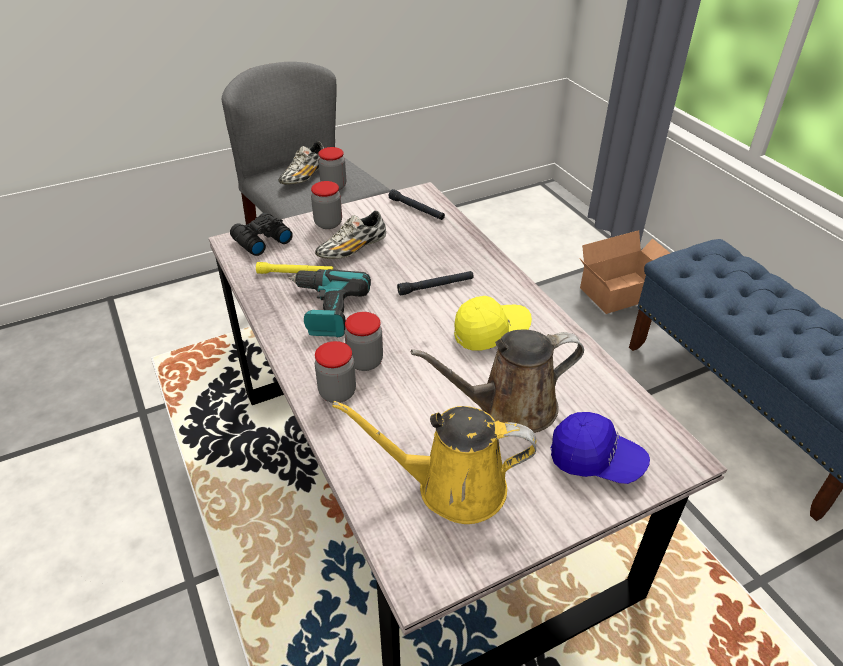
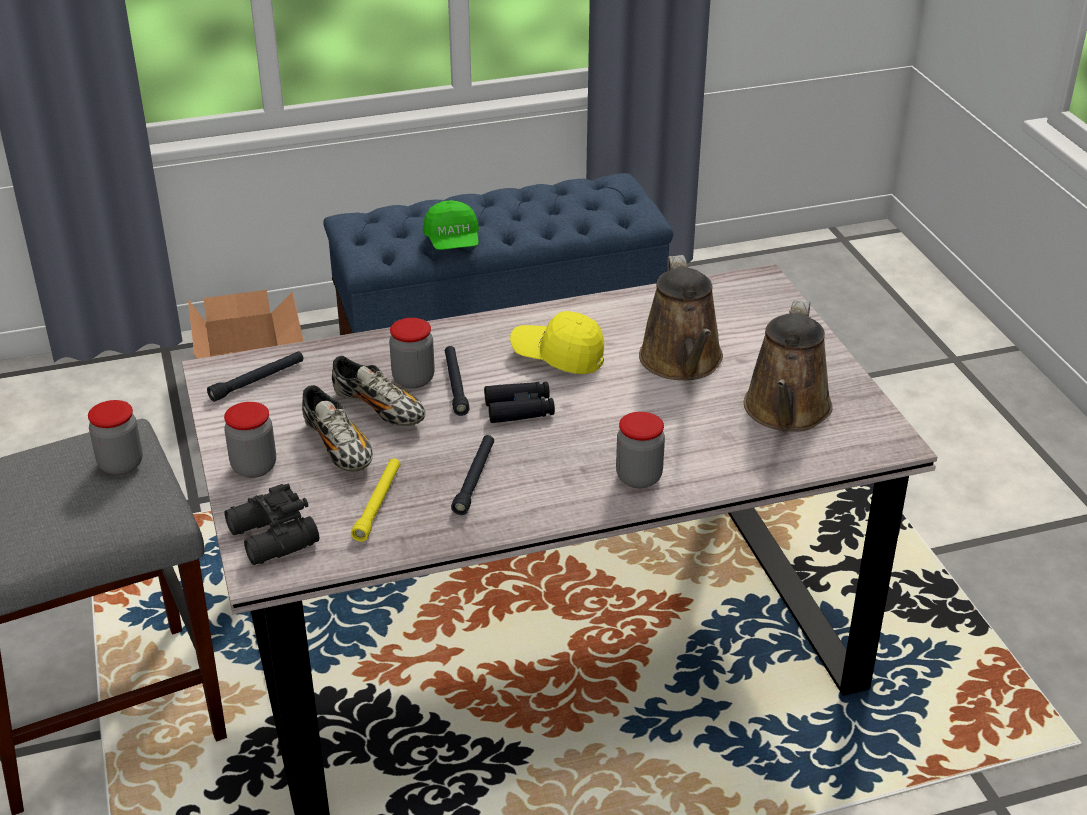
camera: 80 degrees left, 5 degrees down
(305, 176) = (65, 495): shoe -> shoe (380, 409)
(325, 310) = (474, 479): power drill -> black flashlight
(365, 361) = (588, 453): jar -> jar (413, 379)
(414, 320) = (519, 409): none -> black binoculars
(452, 487) = (786, 412): yellow watering can -> brown watering can
(490, 332) = (558, 357): yellow cap -> yellow cap turned 60 degrees counterclockwise
(595, 460) = (760, 326): blue cap -> none
(723, 298) = (453, 242): none -> green cap

